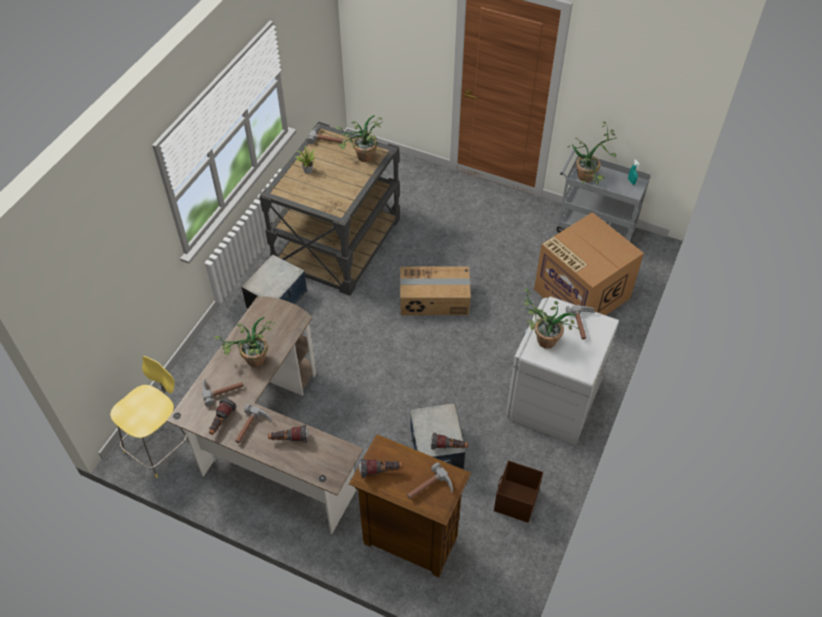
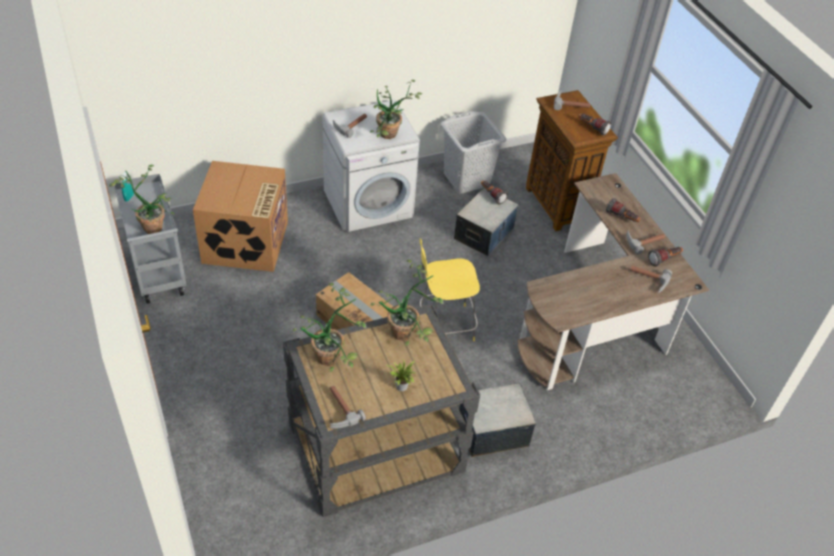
camera: 140 degrees left, 5 degrees down
(159, 446) = (694, 381): yellow stool -> yellow stool (444, 325)
(251, 362) = (608, 282): potted plant -> potted plant (408, 332)
(515, 501) = (467, 179): brown storage box -> grey laundry basket

